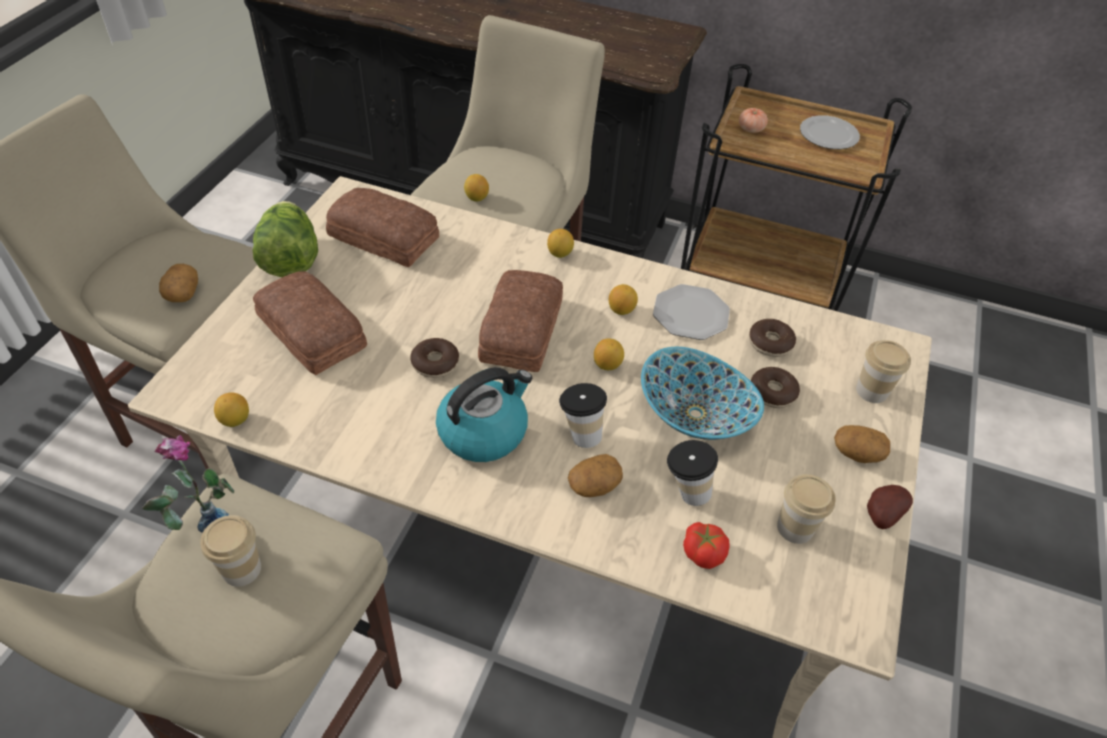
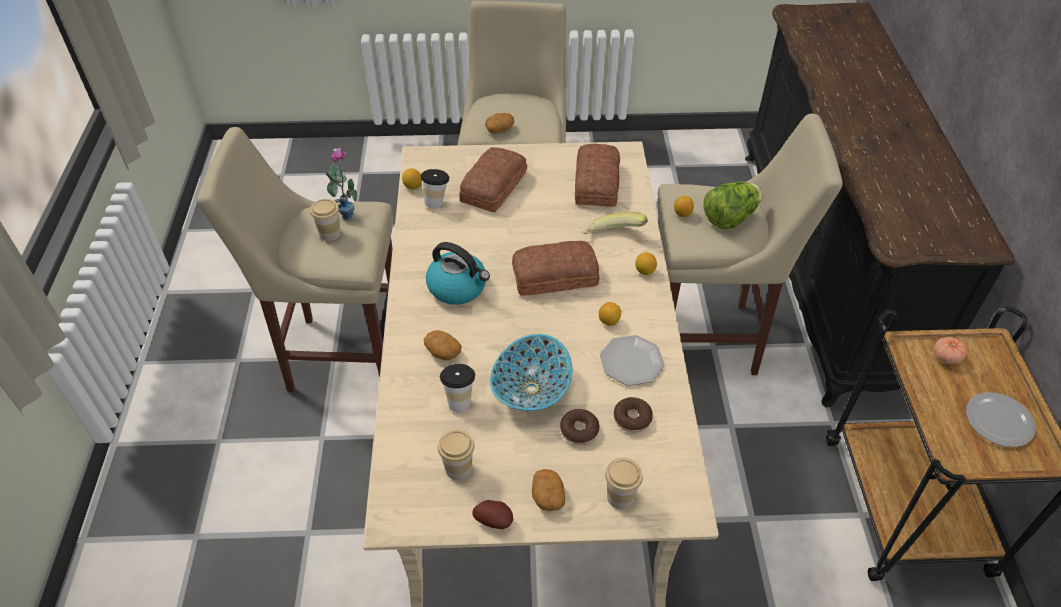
camera: 70 degrees right, 0 degrees up
(290, 259) = (547, 153): lettuce -> lettuce (729, 218)
(435, 363) = (500, 247): donut -> none
(488, 258) = (613, 237): none -> banana
(580, 433) = (481, 333): cup -> cup (437, 202)
(607, 365) = (550, 329): lemon -> none
(703, 552) = (416, 421): tomato -> none

